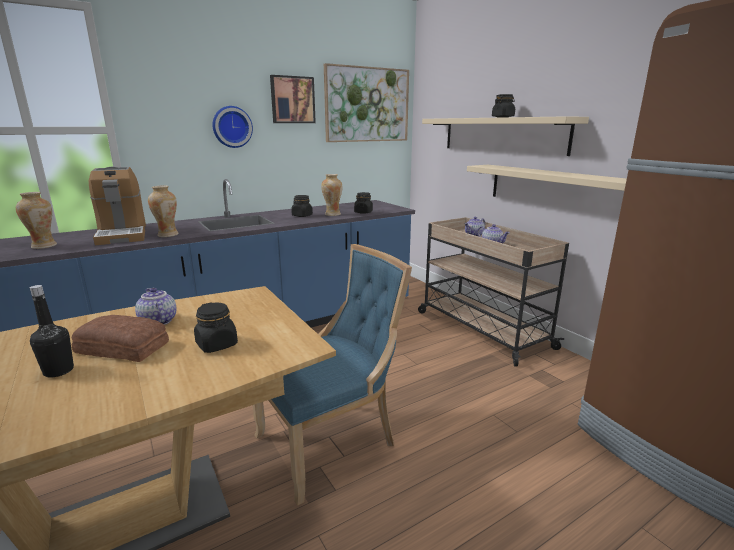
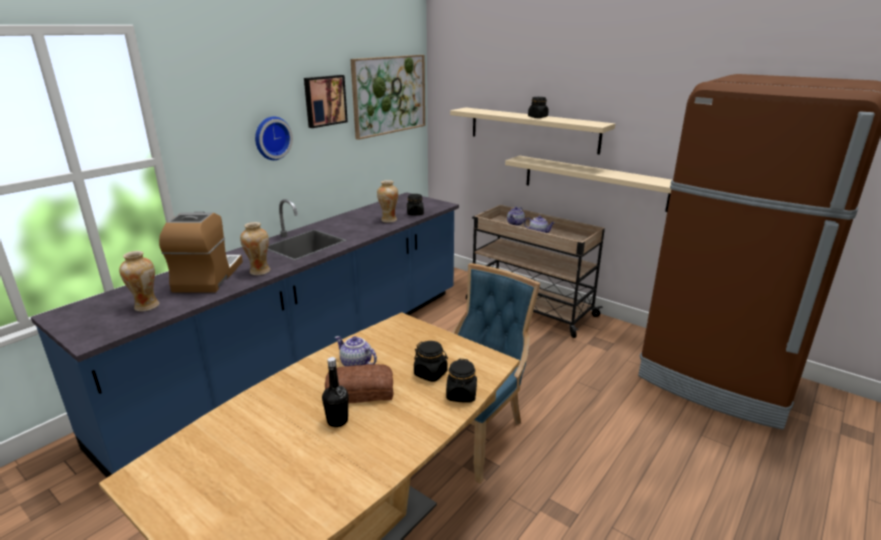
camera: 20 degrees left, 5 degrees up
(122, 234) = (208, 277): coffee machine -> coffee machine turned 135 degrees counterclockwise
(302, 215) = (361, 225): black jar -> black jar (461, 395)

